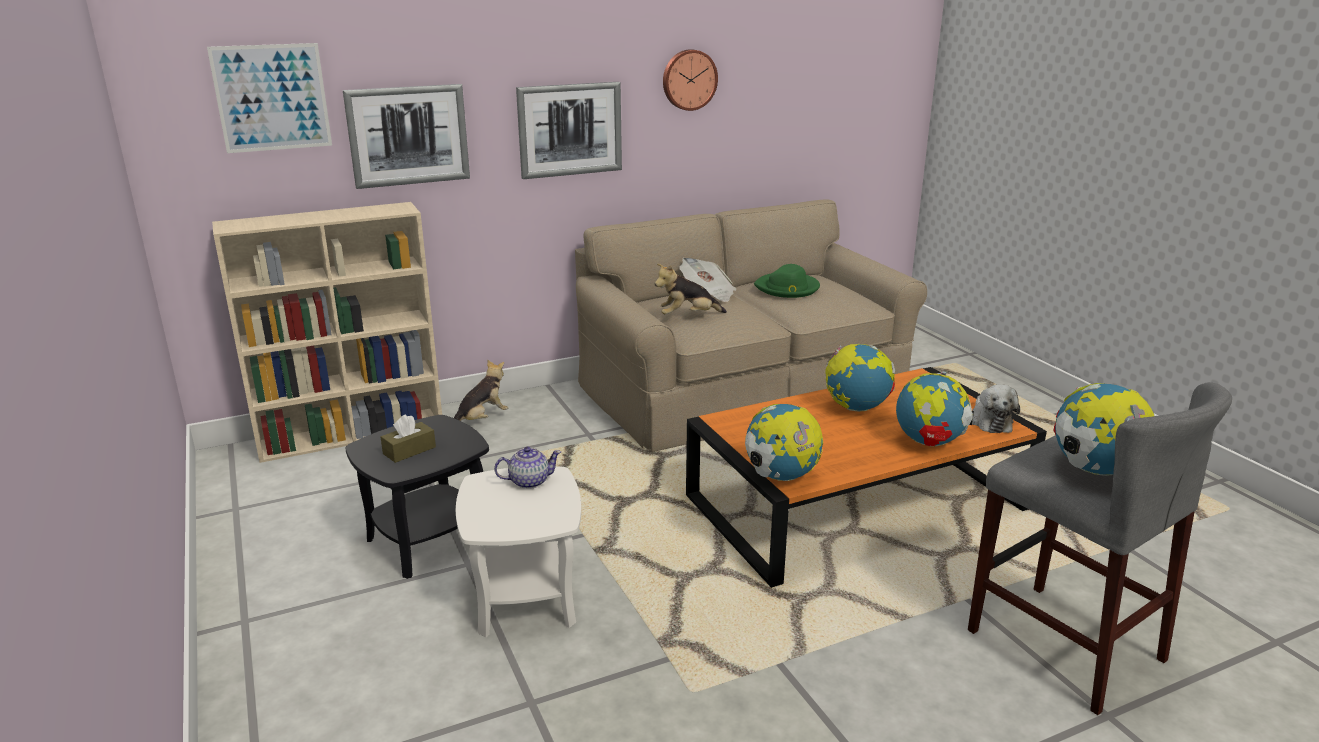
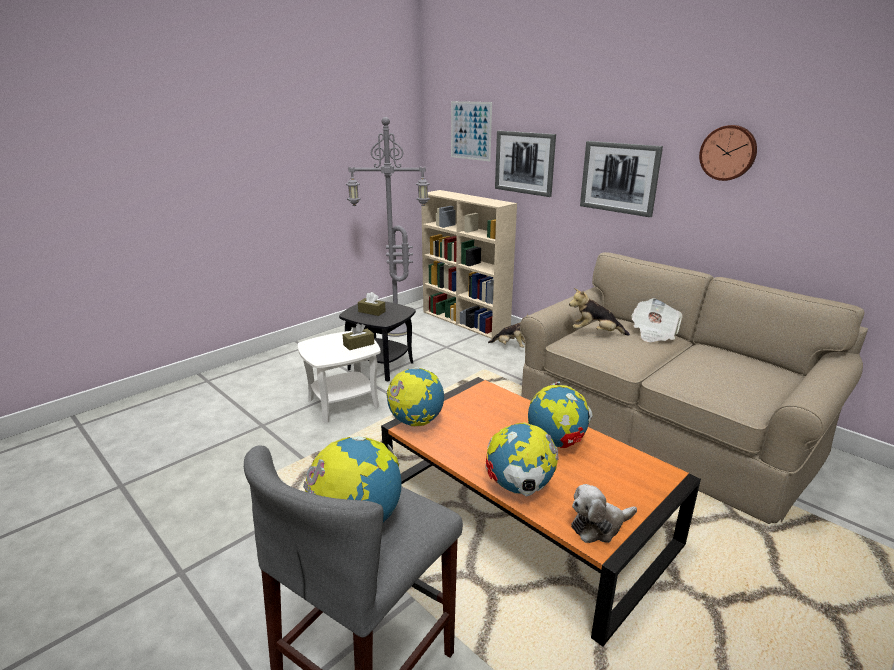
camera: 70 degrees right, 0 degrees up
(304, 505) = (395, 331): none -> grey floor lamp
(529, 481) = (358, 344): teapot -> brown tissue box
(688, 316) = (595, 333): plush toy -> plush toy turned 45 degrees counterclockwise
(787, 288) = (717, 360): green hat -> none

